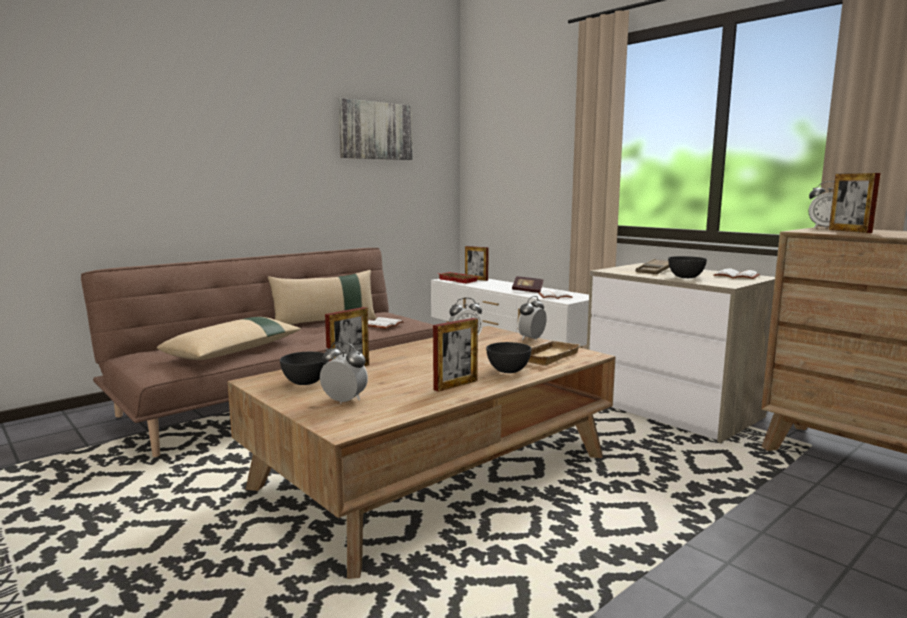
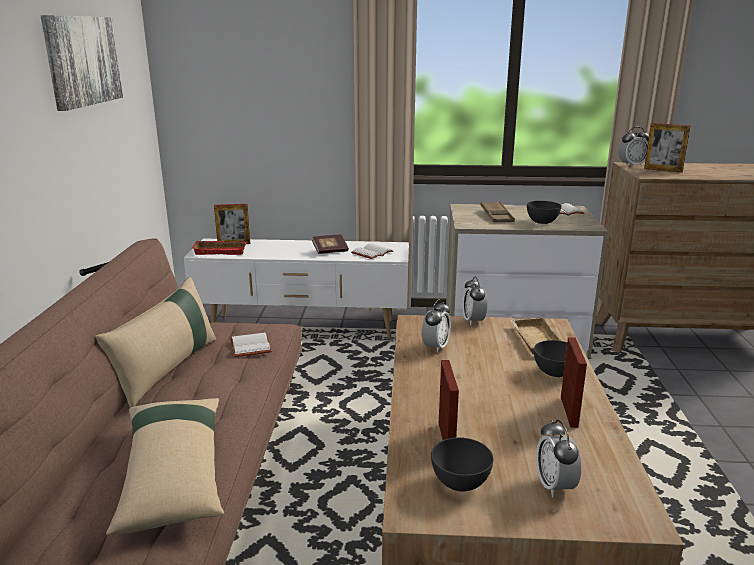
camera: 45 degrees left, 10 degrees up
(344, 401) = (554, 486): alarm clock -> alarm clock turned 75 degrees counterclockwise

